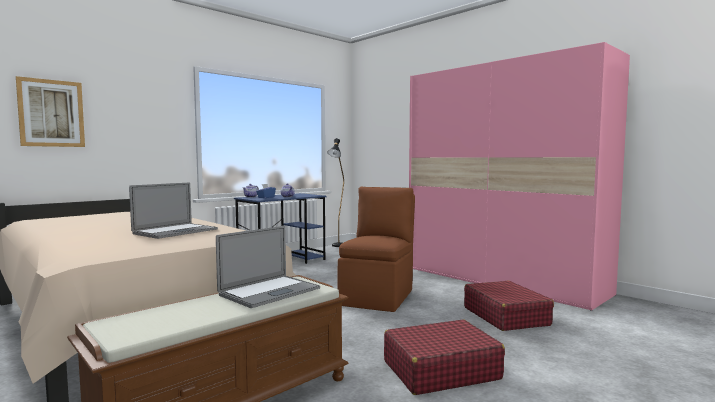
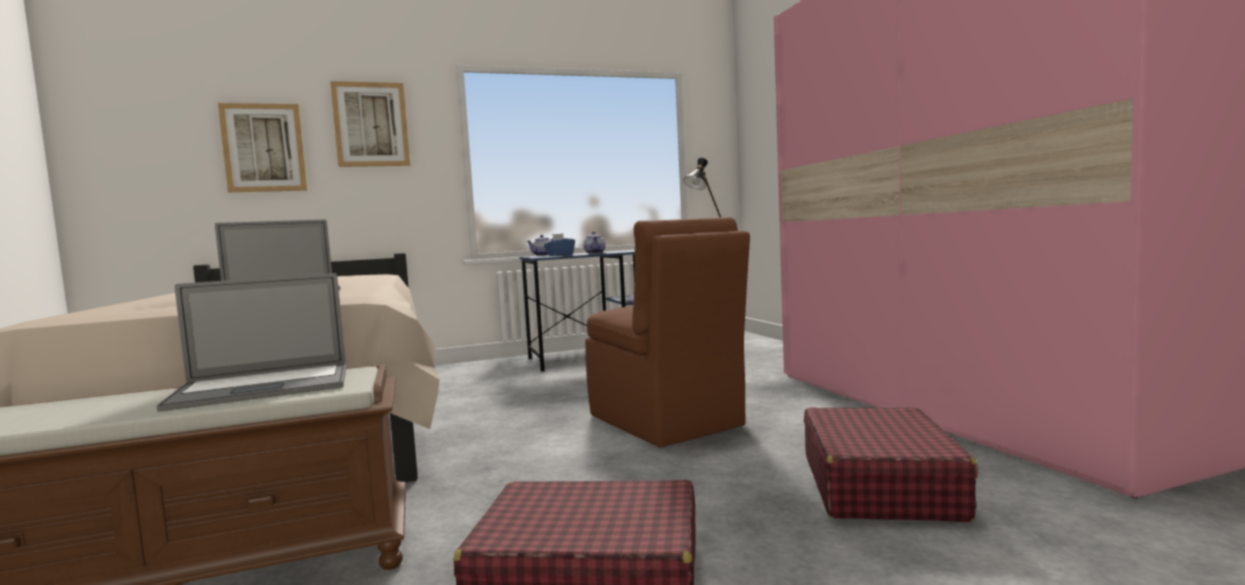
camera: 25 degrees right, 0 degrees up
(134, 102) = (371, 124): none -> picture
(378, 297) = (666, 422): brown chair -> brown chair turned 105 degrees clockwise

